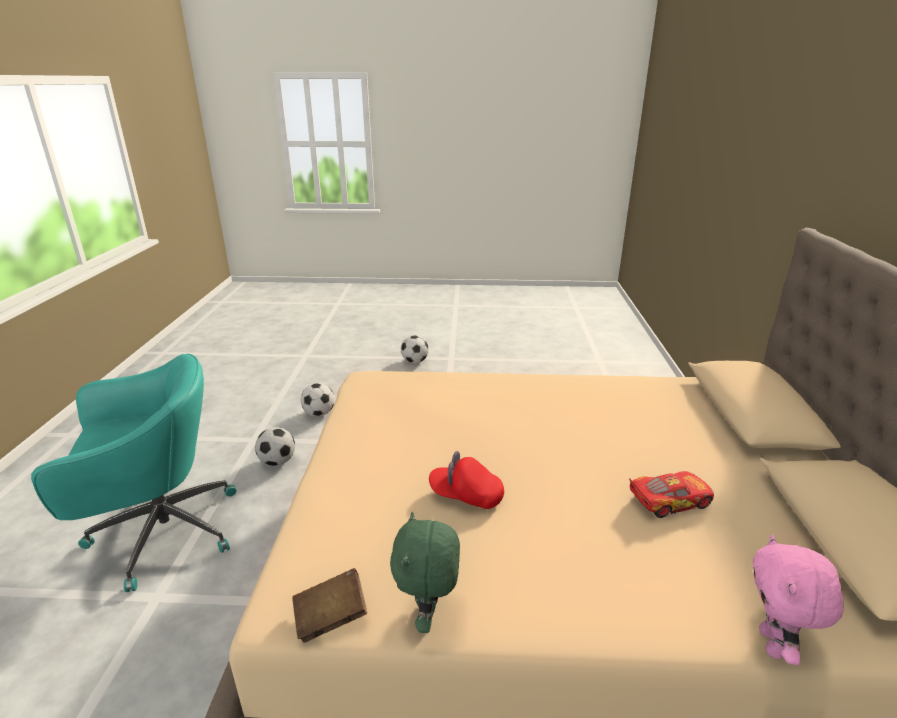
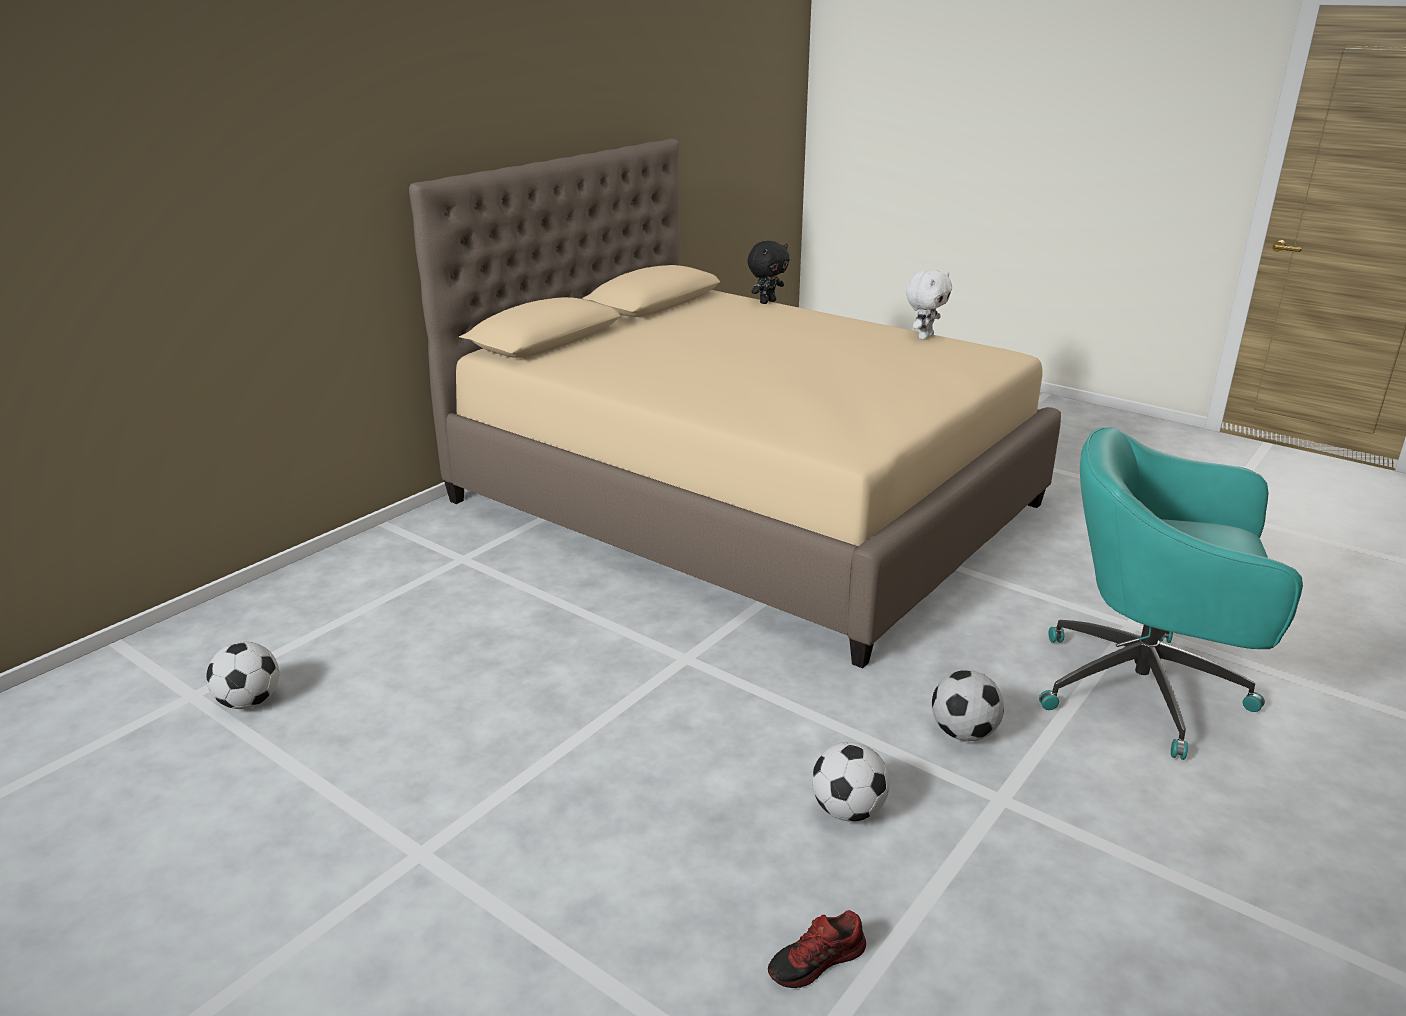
camera: 145 degrees left, 0 degrees up
(308, 377) = (817, 962): none -> shoe
(331, 617) = (980, 346): brown book -> none
(415, 361) = (510, 886): football -> football (249, 702)
(428, 615) = (924, 337): green plush toy -> white plush toy
(466, 495) = (851, 360): red cap -> none
(668, 500) = (718, 330): toy car -> none
(773, 644) = (767, 302): pink plush toy -> black plush toy

